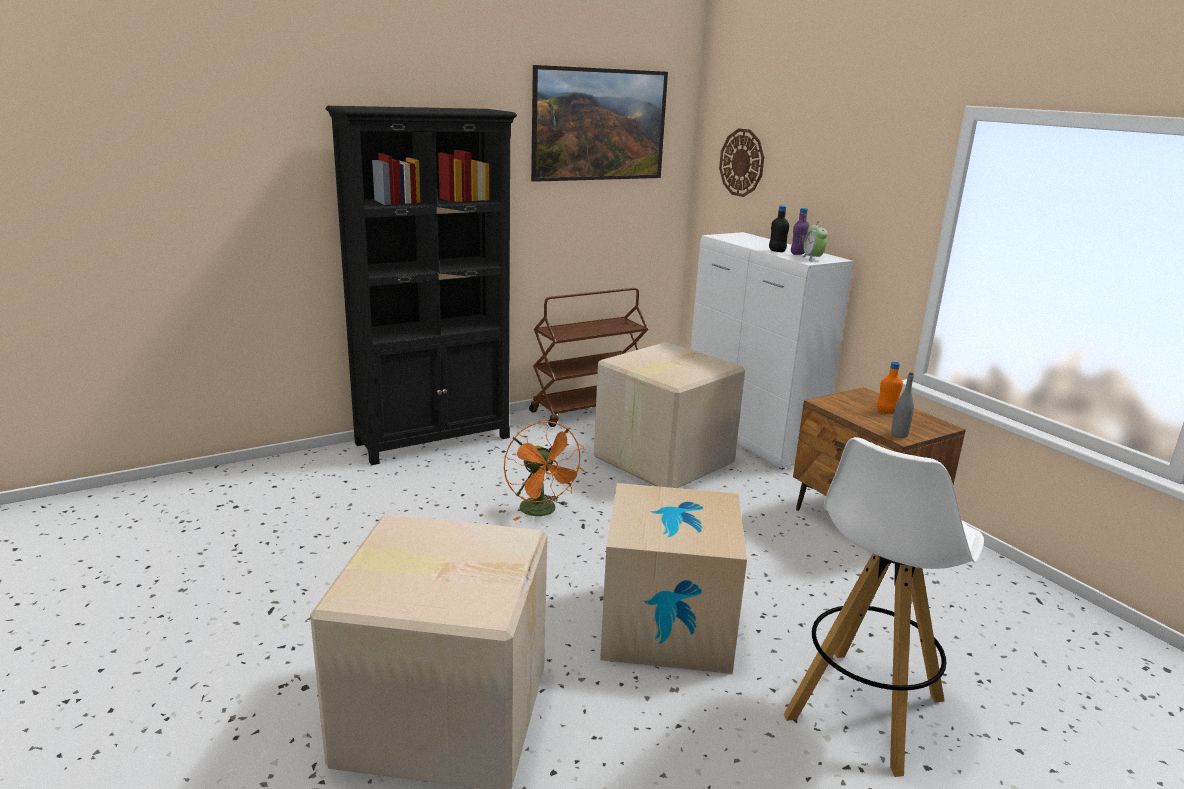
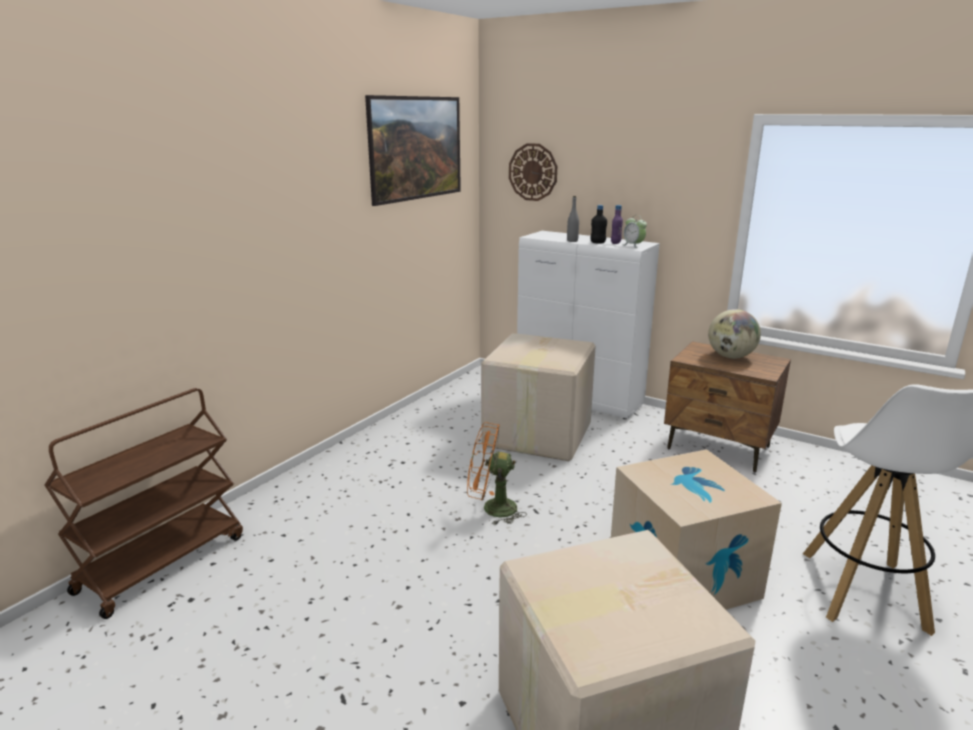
camera: 25 degrees left, 0 degrees up
(434, 440) = (330, 469): black bookcase -> none
(542, 512) = (492, 509): orange fan -> orange fan turned 150 degrees clockwise
(587, 410) = (435, 406): brown cart -> brown cart (162, 563)
(886, 411) = (730, 356): orange bottle -> globe
(899, 435) = (762, 373): grey bottle -> grey bottle (572, 241)

